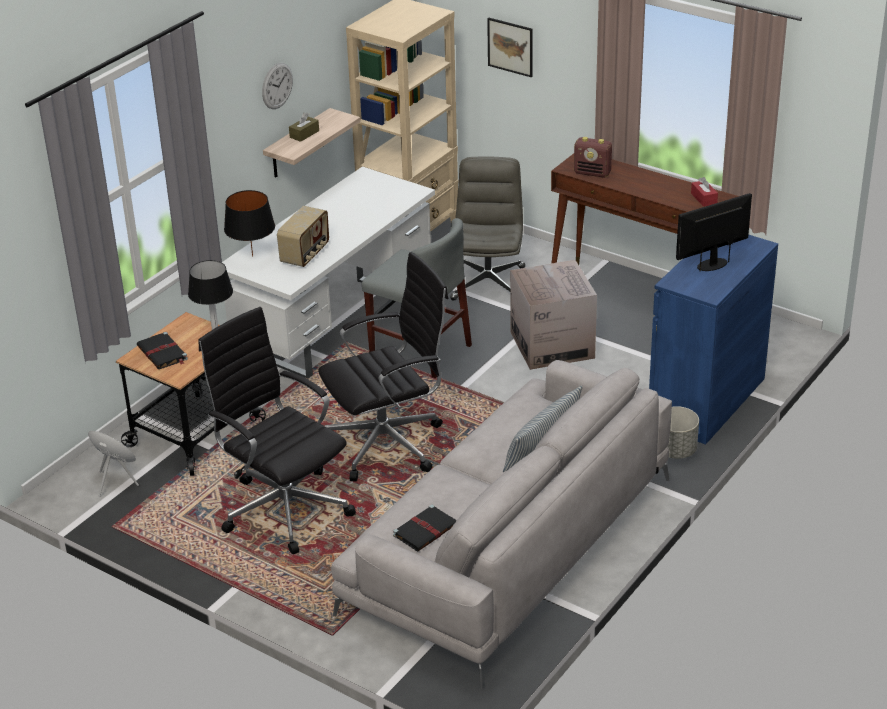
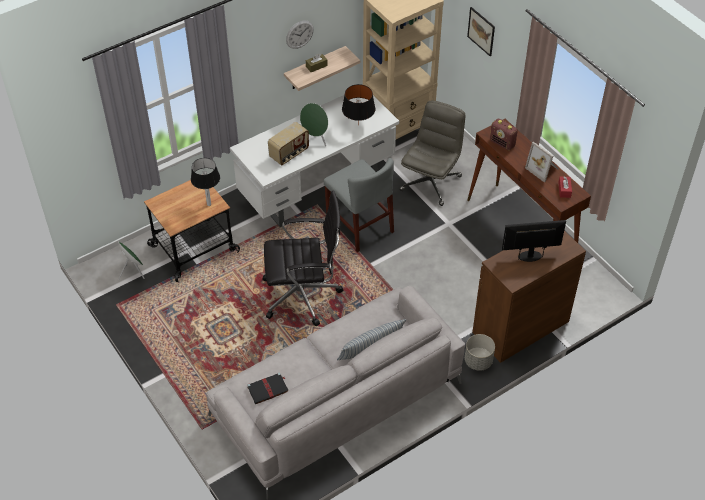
camera: 20 degrees right, 15 degrees up
(163, 353) = (173, 204): black book -> none
(252, 256) = (256, 145): black table lamp -> black table lamp (358, 125)
(284, 507) = (219, 324): black office chair -> none
(332, 231) = (316, 138): none -> green speaker
(552, 345) = (445, 248): cardboard box -> none
(662, 185) = (543, 169): none -> picture frame
(706, 400) = (520, 327): blue cabinet -> brown cabinet

